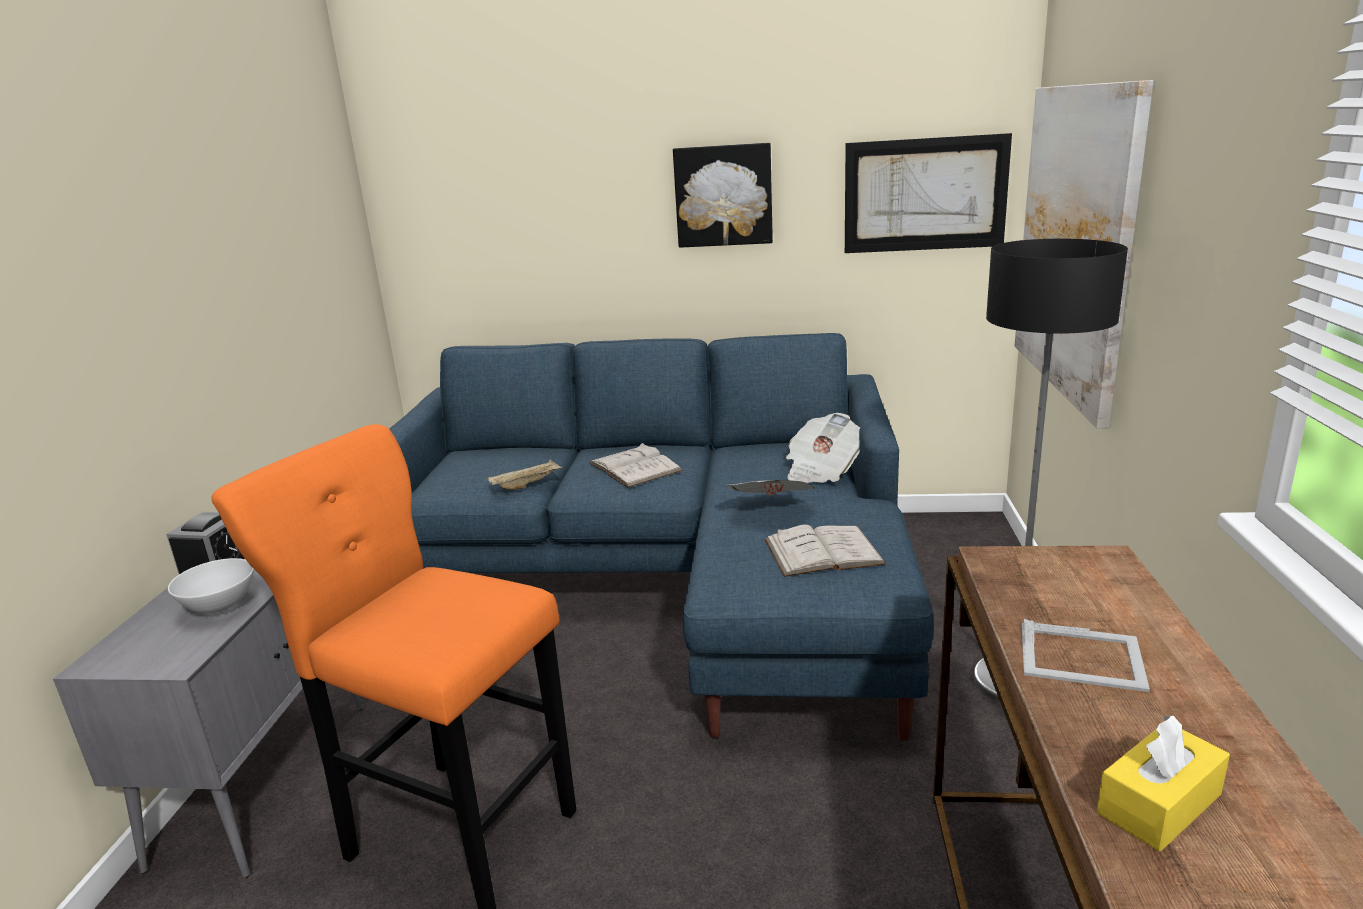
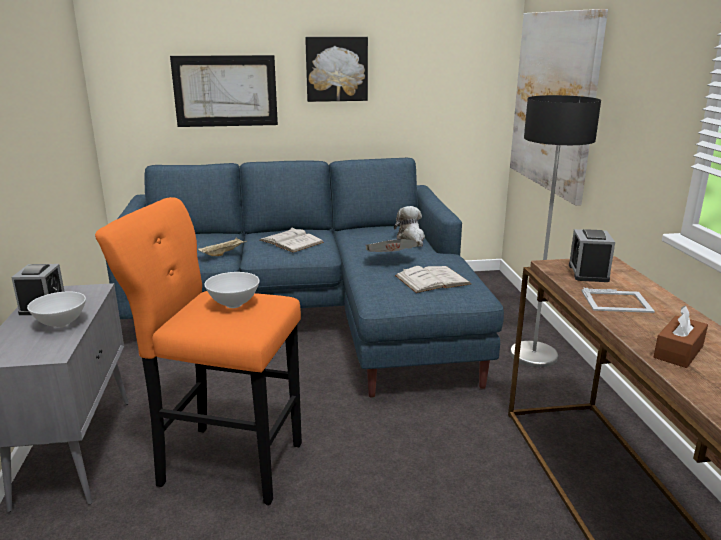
camera: 15 degrees left, 0 degrees up
(445, 599) = (234, 304): none -> white bowl
(822, 470) = (411, 239): newspaper -> plush toy
(925, 195) = (458, 74): picture -> picture (225, 91)
(1055, 582) = (588, 273): none -> alarm clock
(1159, 803) = (678, 352): yellow tissue box -> brown tissue box

